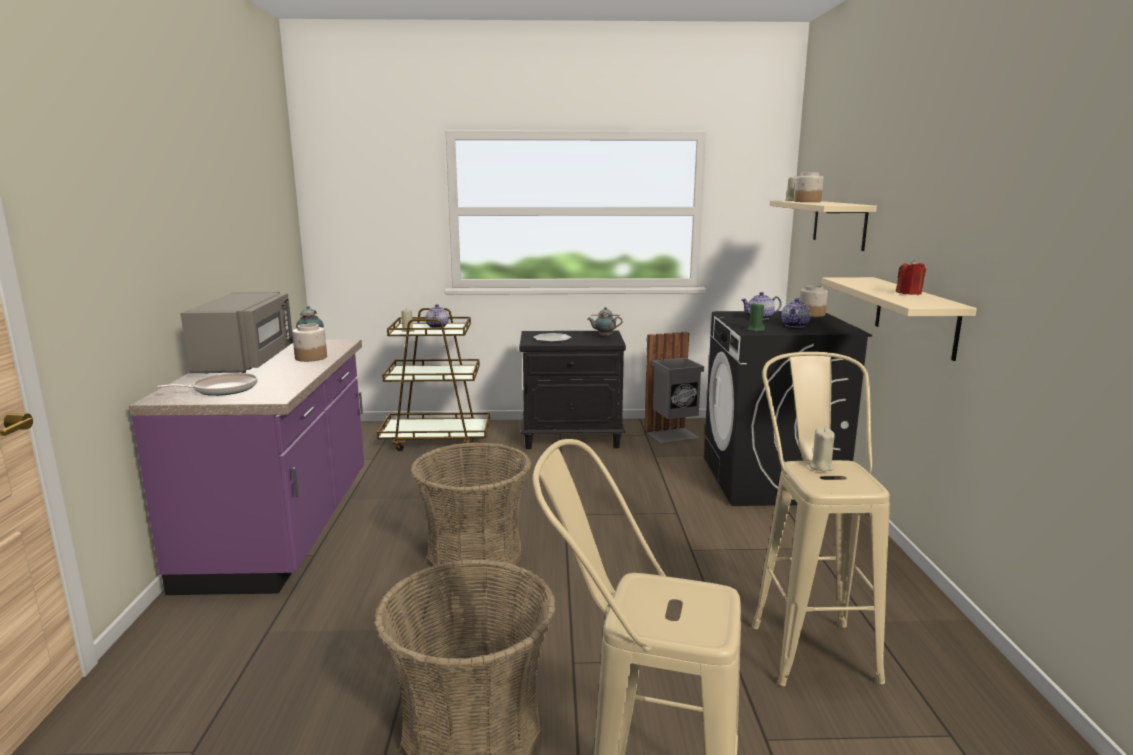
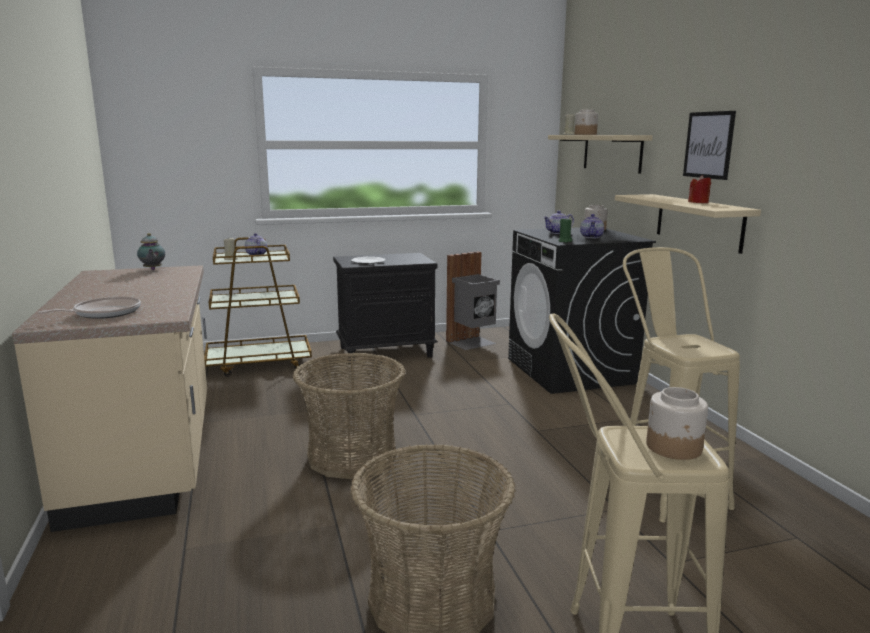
camera: 15 degrees left, 0 degrees up
(247, 361) = (103, 288): grey microwave -> none
(284, 529) = (147, 456): purple counter -> beige counter
(311, 358) = (169, 282): jar -> jar (674, 447)
(604, 336) = (412, 257): teapot -> none
(820, 467) = (676, 340): beige candle -> none
(929, 222) = (708, 145): none -> picture

